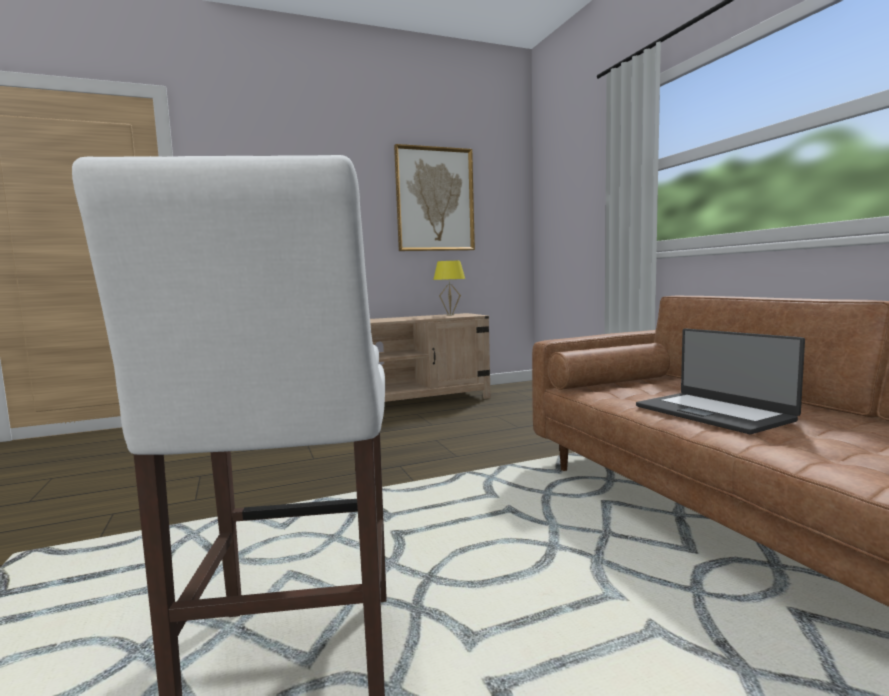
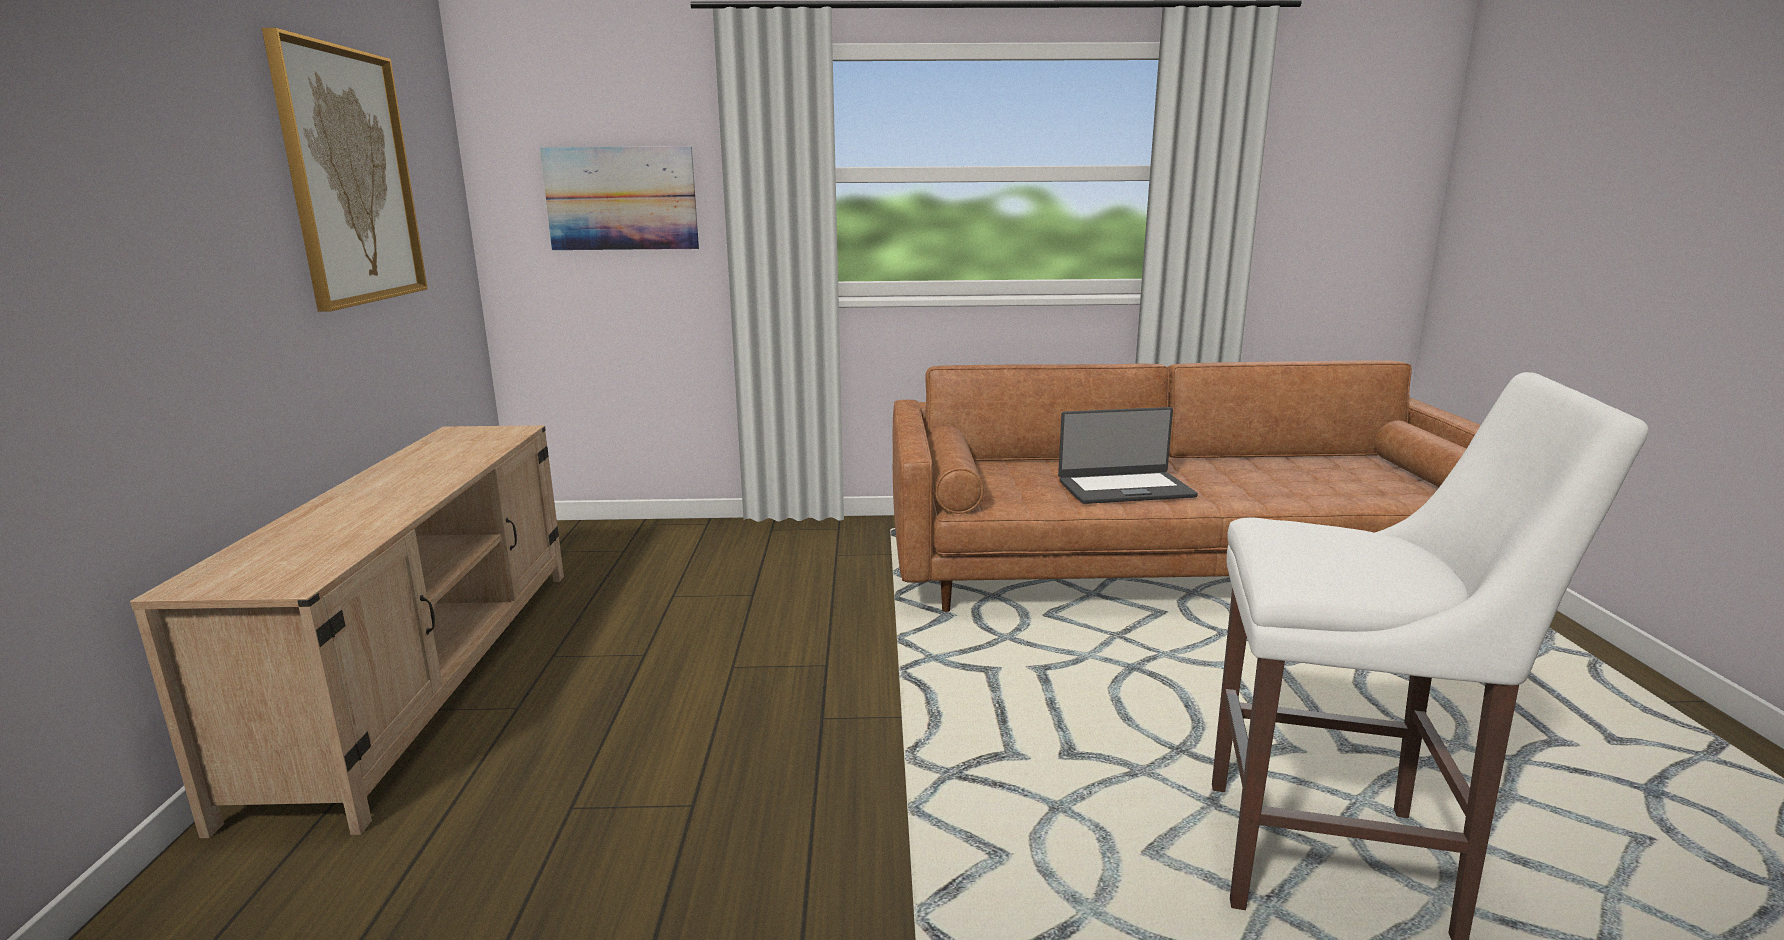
camera: 70 degrees left, 10 degrees up
(450, 315) = (457, 440): yellow table lamp -> none
(578, 200) = (621, 199): none -> picture

